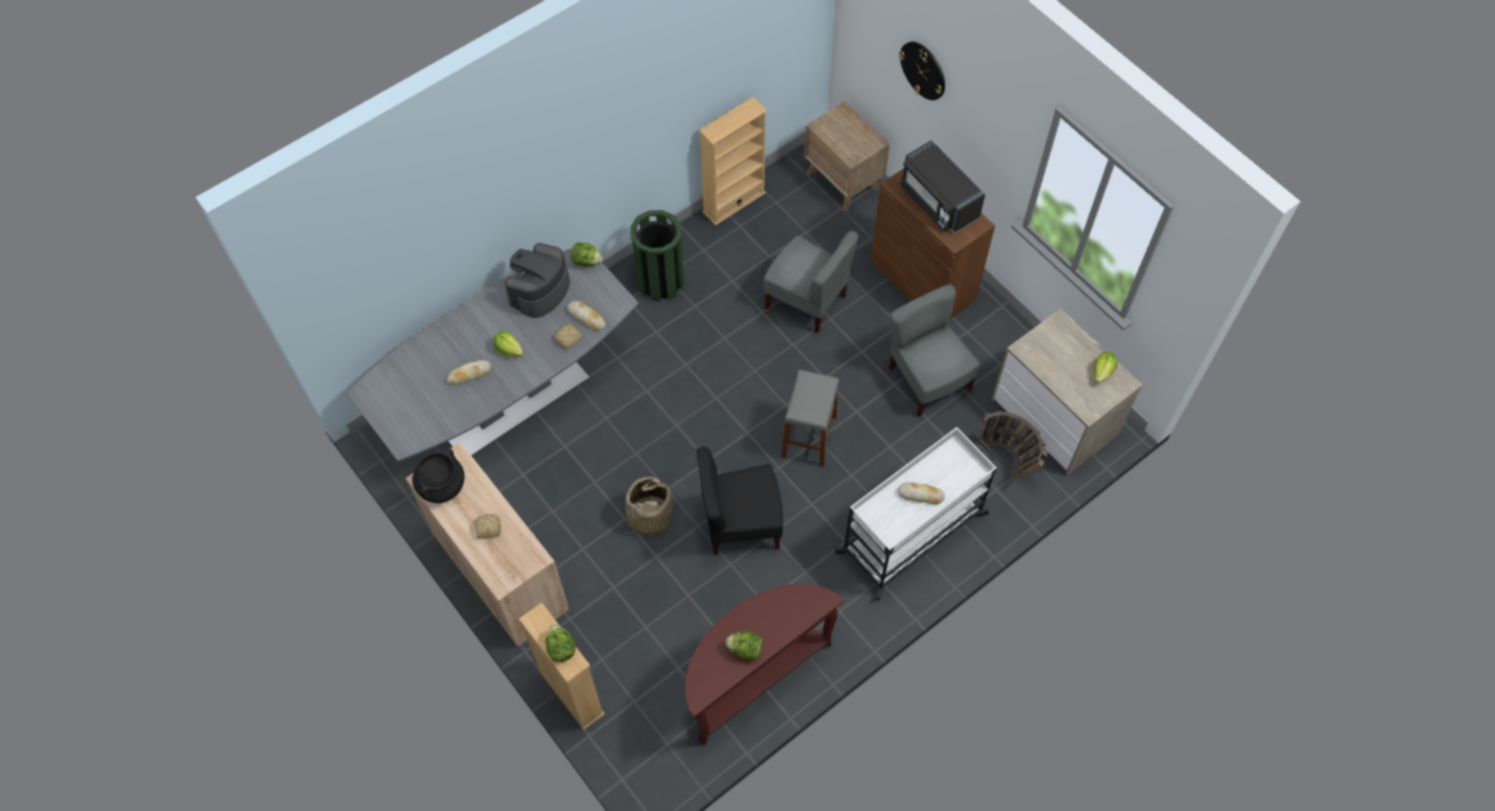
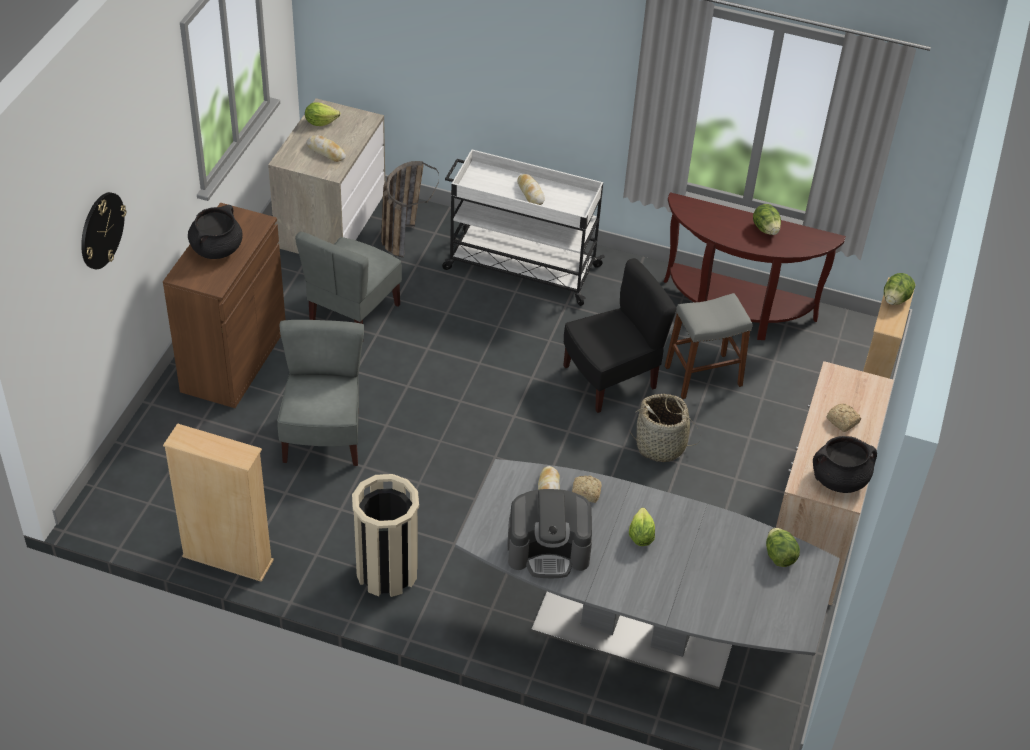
camera: 125 degrees left, 15 degrees down
(469, 374) = (697, 553): bread -> bread (326, 152)
(586, 261) = (478, 528): lettuce -> lettuce (779, 556)
(660, 281) = (387, 572): green trash can -> beige trash can
(740, 524) = (611, 379): black chair -> black chair turned 75 degrees counterclockwise
(809, 436) = (481, 370): grey stool -> grey stool (703, 376)
(843, 180) = (133, 474): brown nightstand -> none
(938, 201) = (217, 249): black microwave -> black cooking pot

